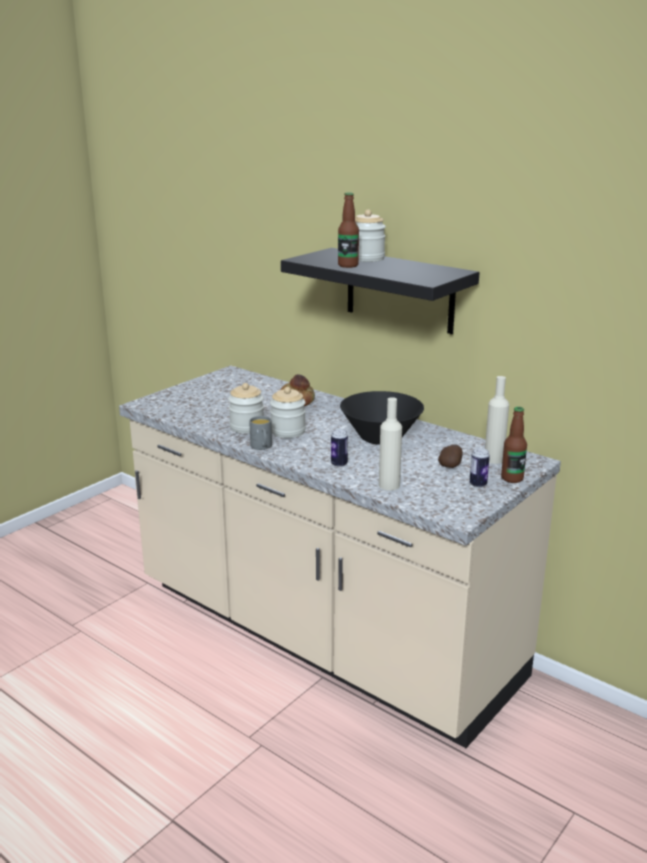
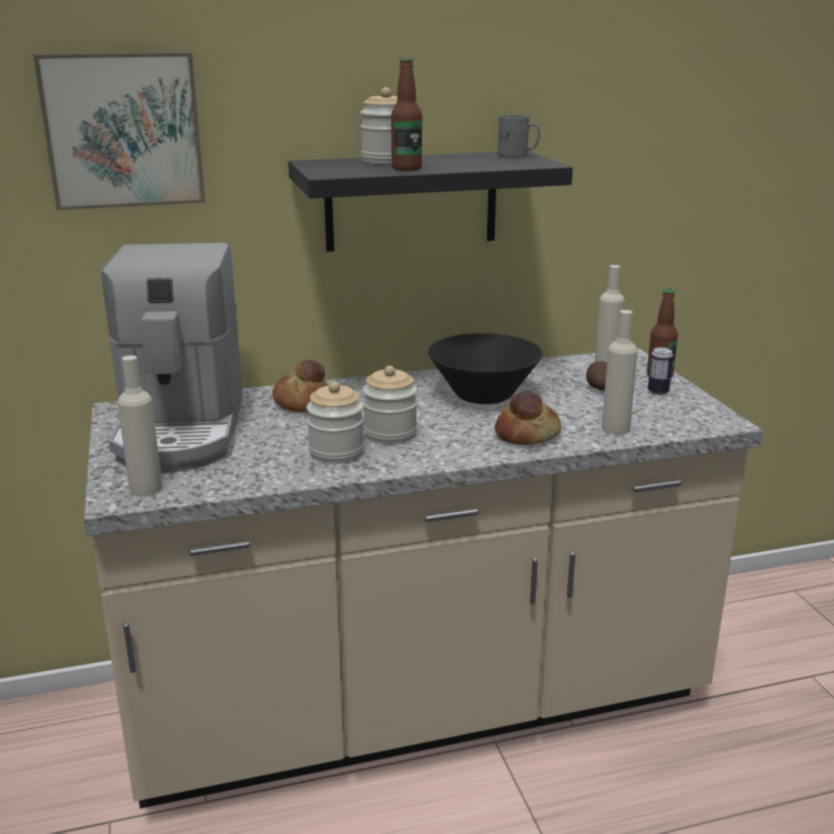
camera: 55 degrees left, 0 degrees up
(157, 405) = (146, 488): none -> beige bottle
(225, 390) = (181, 430): none -> coffee machine
(256, 214) = (123, 130): none -> picture
(262, 447) = (416, 461): grey mug -> grey mug (518, 156)
(339, 464) = (527, 435): can -> bread

